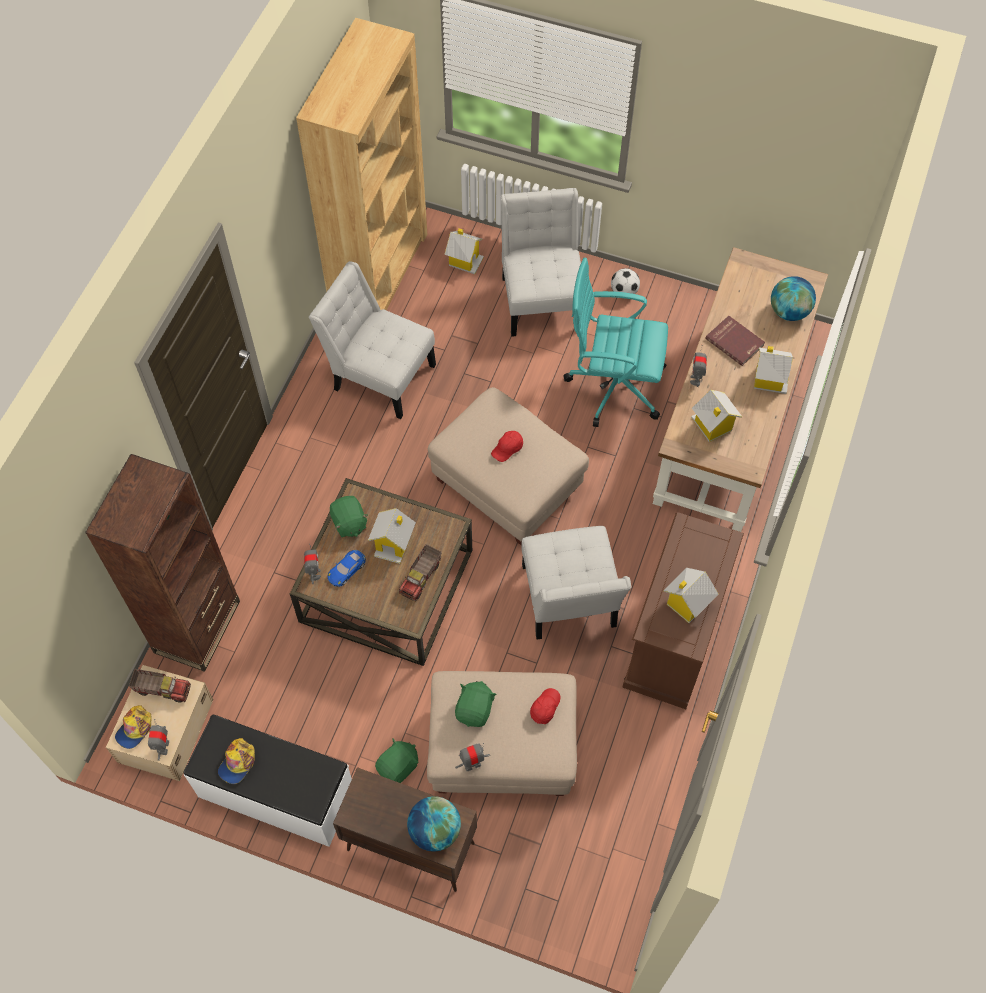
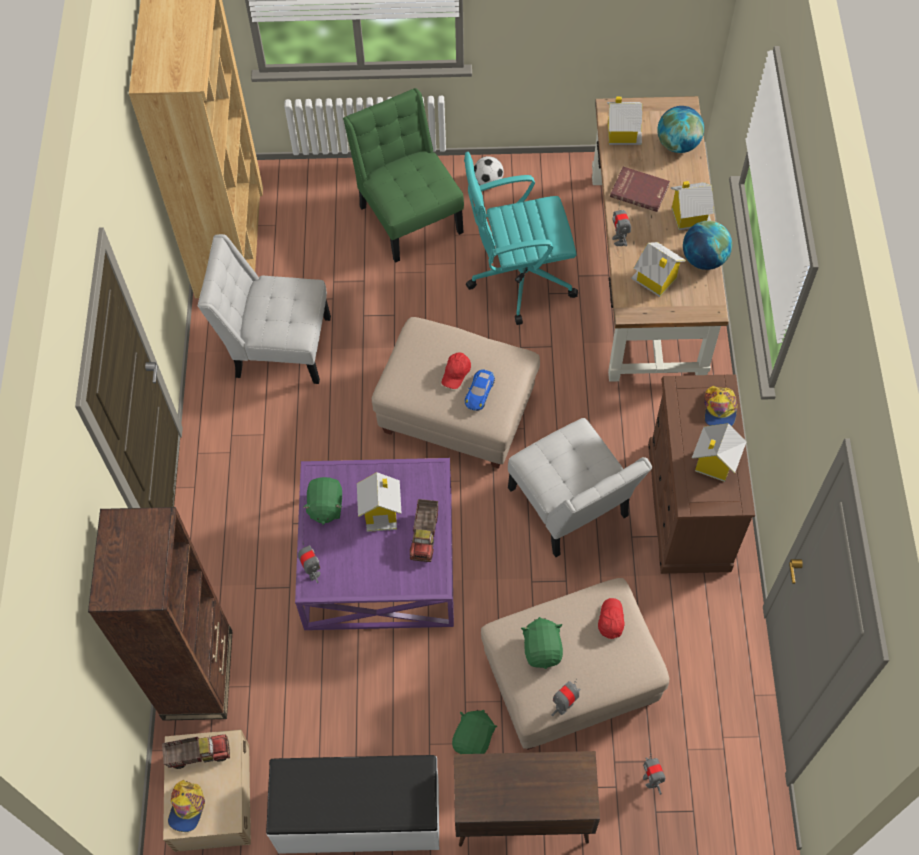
camera: 20 degrees left, 0 degrees up
(163, 747) = (227, 814): toy robot -> toy robot (651, 780)
(237, 763) = (321, 799): cap -> cap (719, 409)
(346, 570) = (344, 555): blue toy car -> blue toy car (479, 392)
(349, 523) = (325, 507): green plush toy -> green plush toy turned 45 degrees clockwise
(387, 584) = (379, 557): brown coffee table -> purple coffee table
(435, 830) = (563, 787): globe -> globe (703, 259)
(464, 260) = (313, 201): toy house -> toy house (622, 133)
(541, 298) = (408, 214): white chair -> green chair

